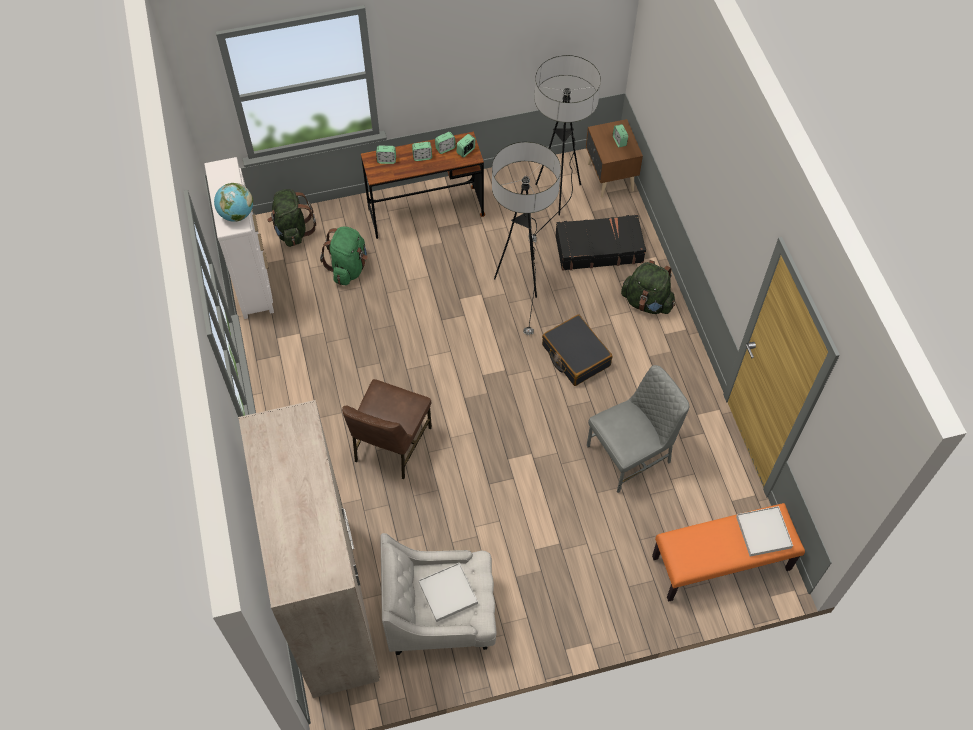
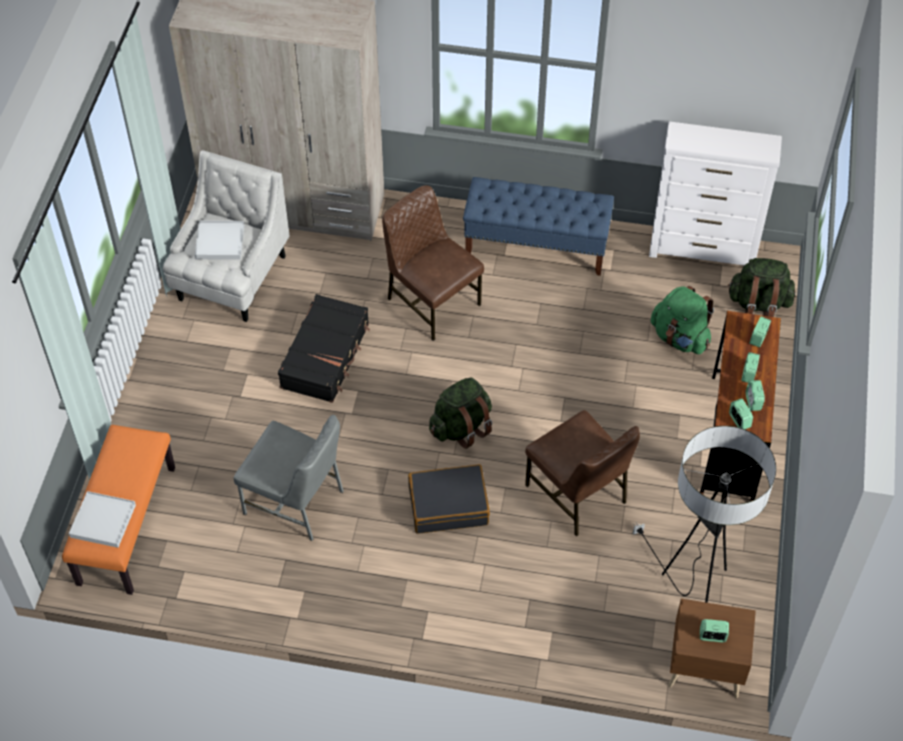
camera: 115 degrees right, 5 degrees down
(237, 214) = (693, 142): globe -> none
(297, 392) = (536, 247): none -> blue bench
(521, 283) = (577, 494): floor lamp -> brown chair
(598, 248) = (591, 599): black suitcase -> black suitcase (326, 356)
(630, 454) = (296, 502): grey chair -> grey chair turned 60 degrees counterclockwise
(647, 302) = (483, 615): green backpack -> green backpack (461, 427)

